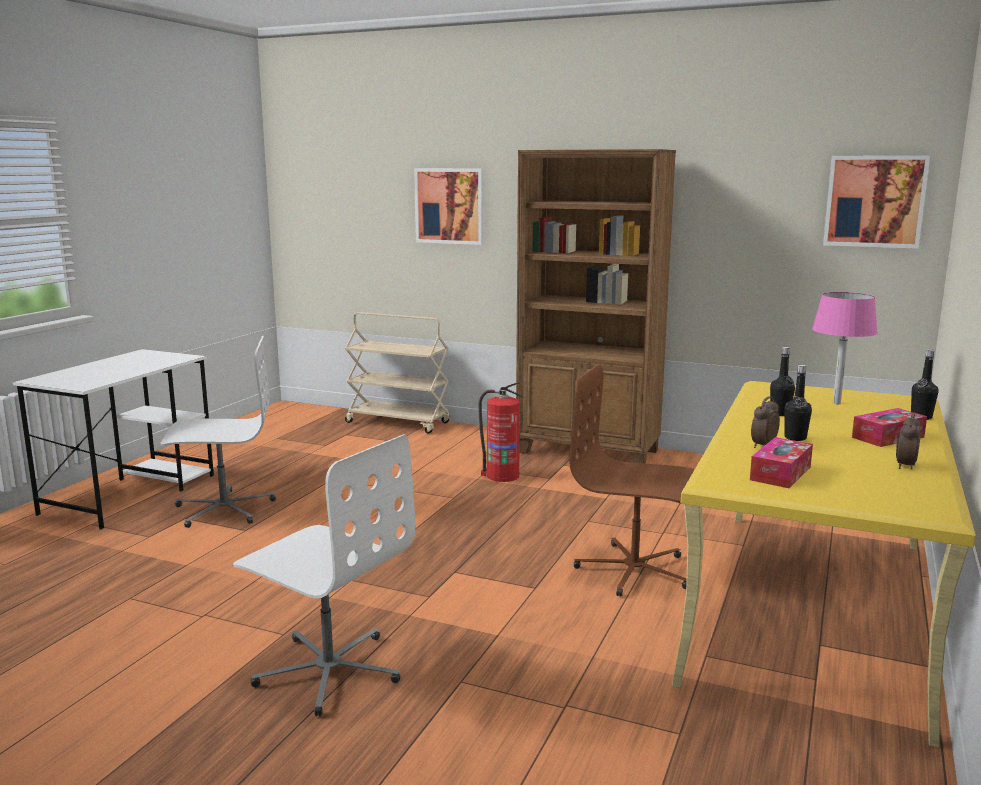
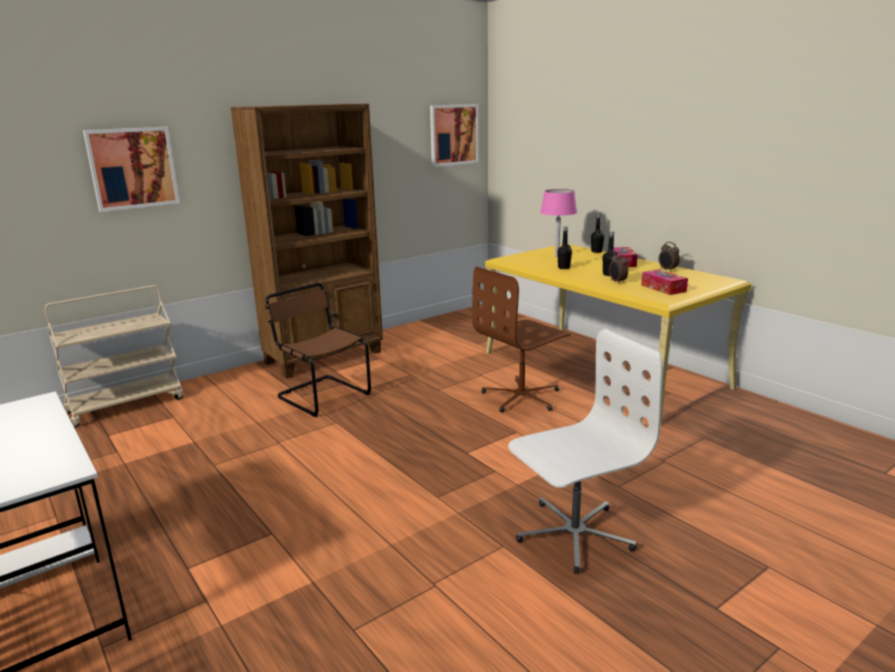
camera: 60 degrees left, 5 degrees up
(224, 509) = (198, 538): white office chair -> none
(501, 475) = (321, 395): fire extinguisher -> brown chair

